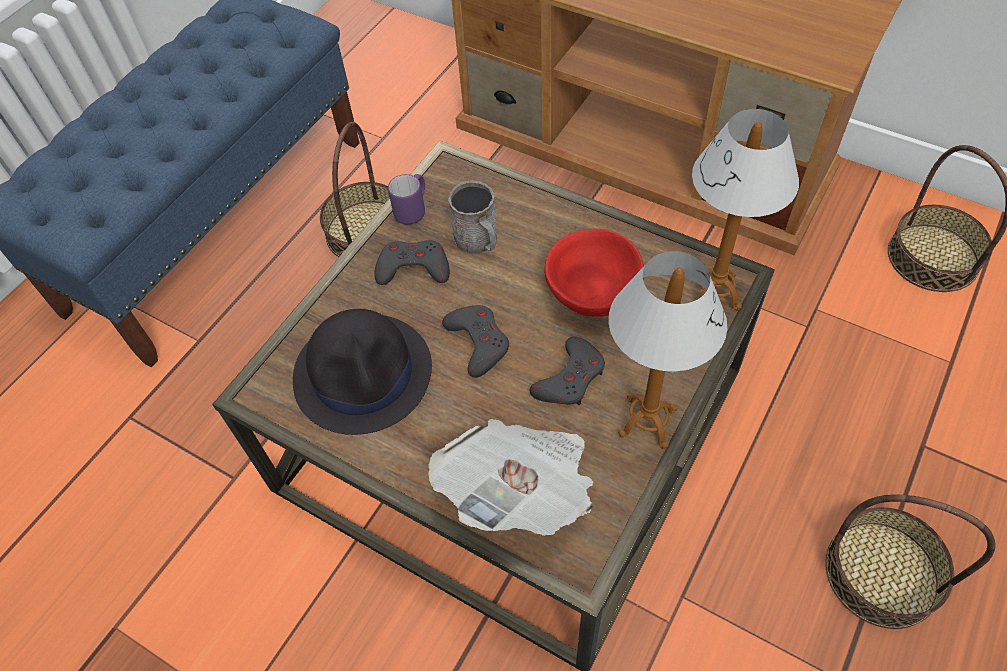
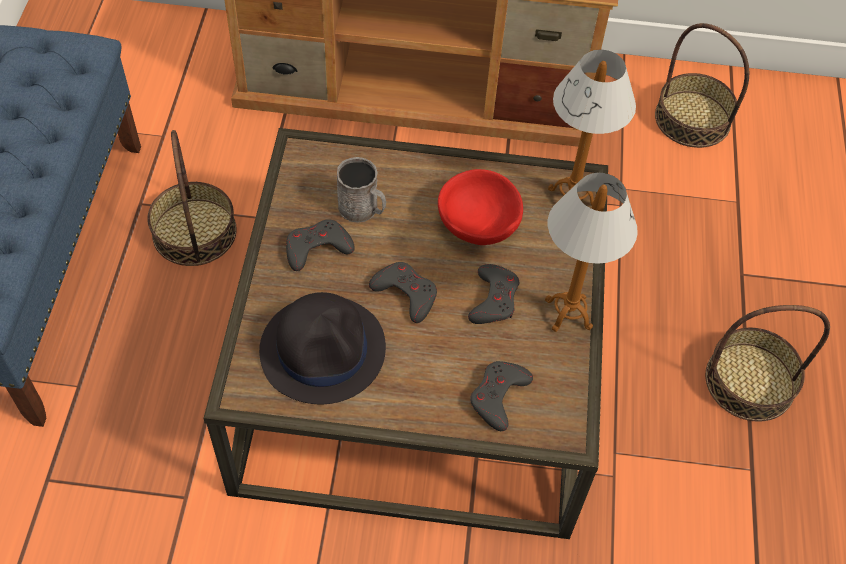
camera: 30 degrees left, 0 degrees up
(413, 210) = (290, 197): purple mug -> none
(521, 490) = (498, 397): newspaper -> grey game controller

